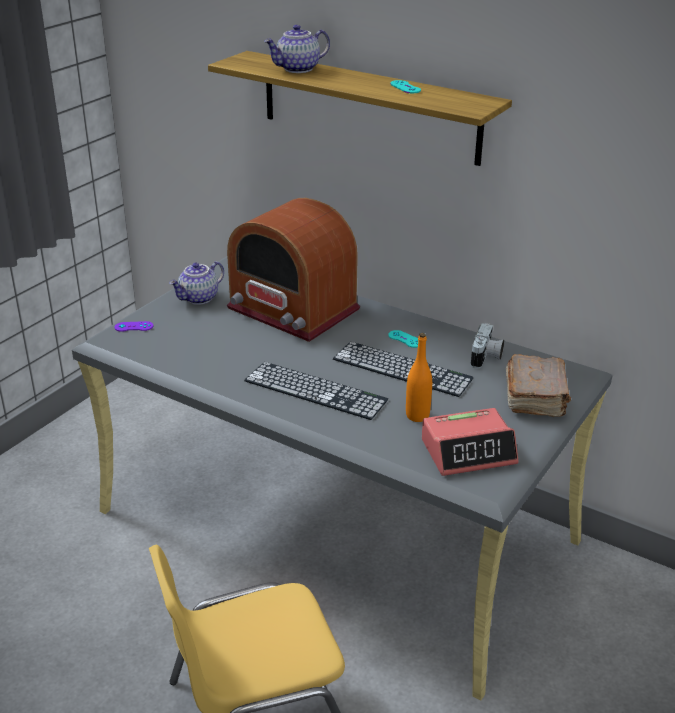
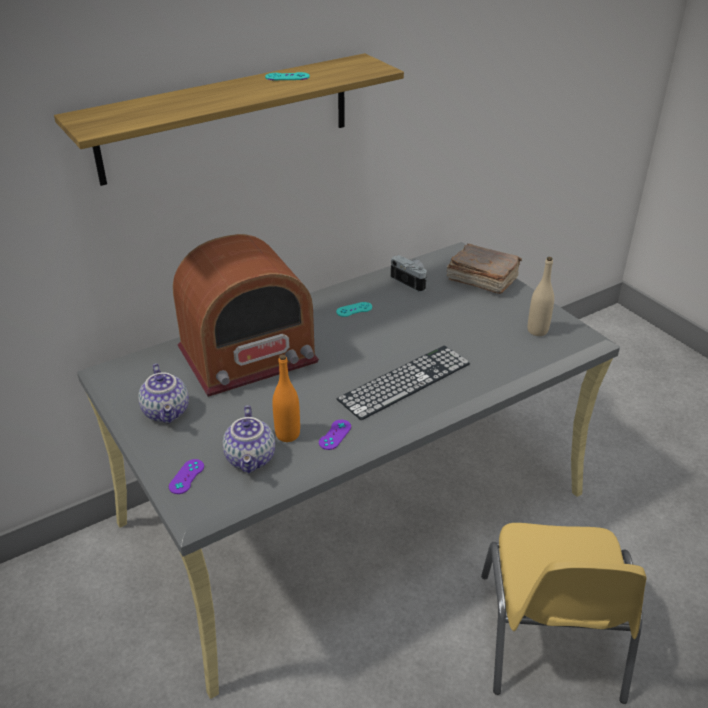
camera: 65 degrees left, 5 degrees up
(218, 374) = (335, 435): none -> purple game controller
(298, 69) = (167, 104): teapot -> teapot (252, 459)
(402, 369) = (400, 325): keyboard -> none
(417, 416) = (476, 339): orange bottle -> orange bottle (287, 434)
(468, 451) = (537, 331): alarm clock -> beige bottle

